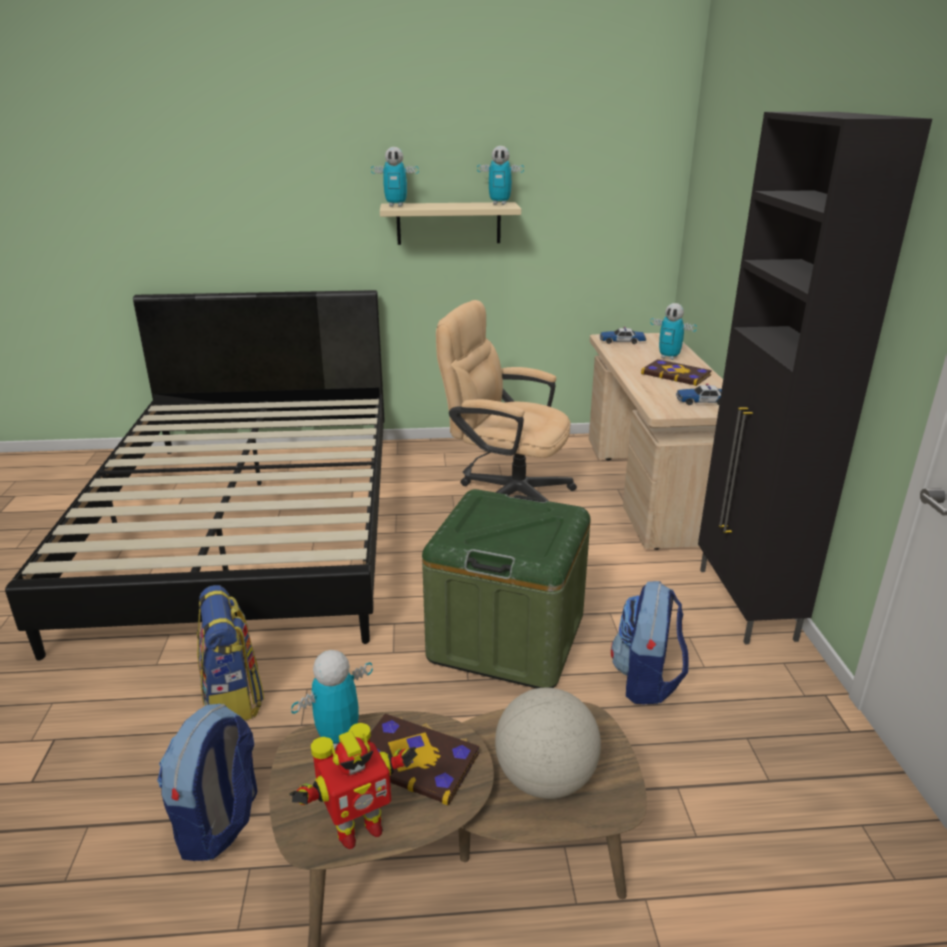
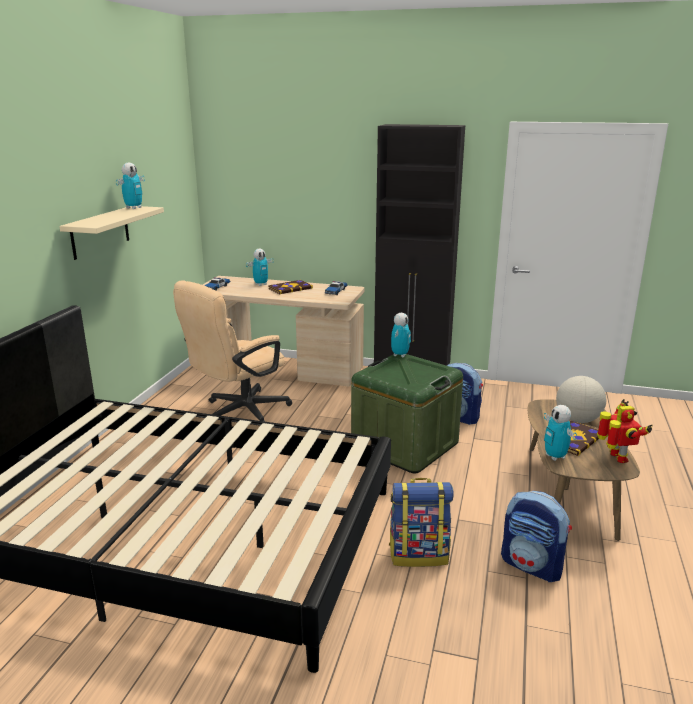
camera: 70 degrees left, 5 degrees down
(396, 205) = (84, 223): toy robot -> toy robot (400, 355)

